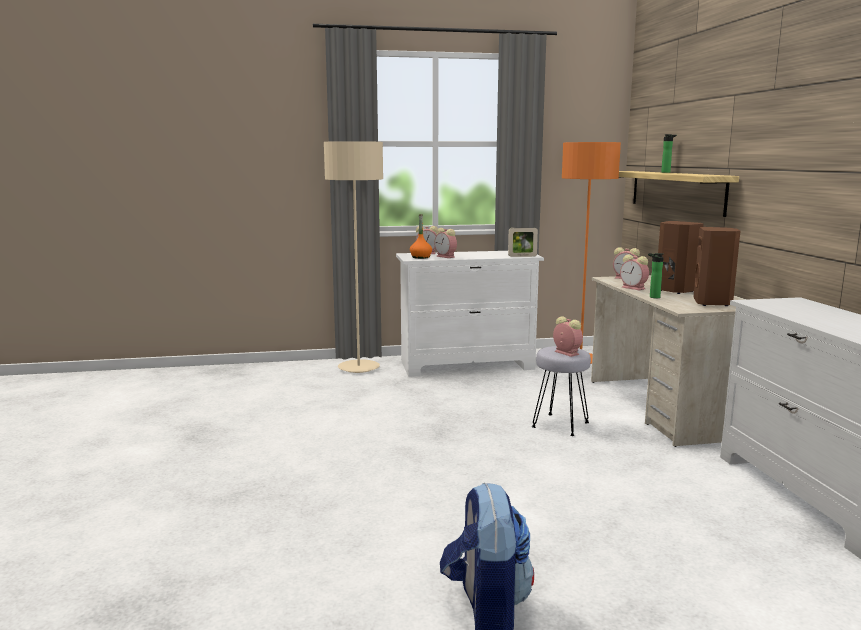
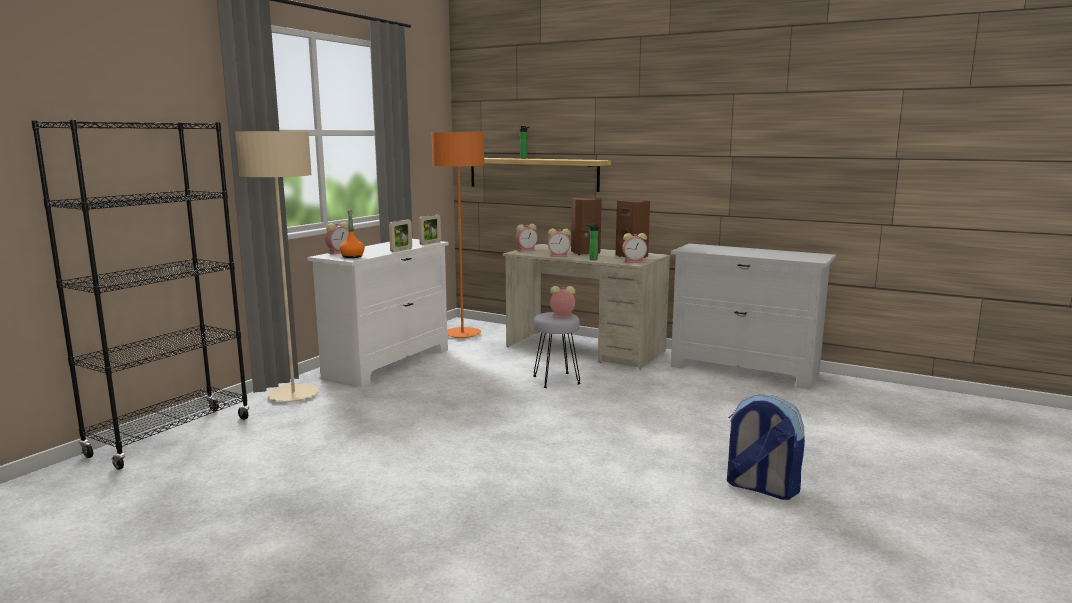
camera: 50 degrees left, 0 degrees up
(250, 370) = (171, 437): none -> black bookcase
(446, 257) = (372, 253): alarm clock -> alarm clock (634, 262)
(474, 258) = (401, 250): none -> picture frame

